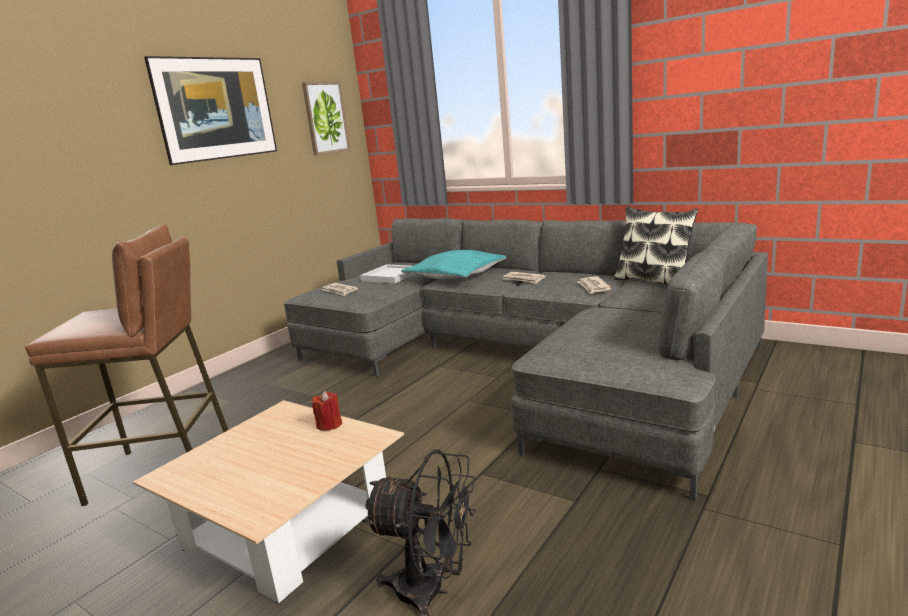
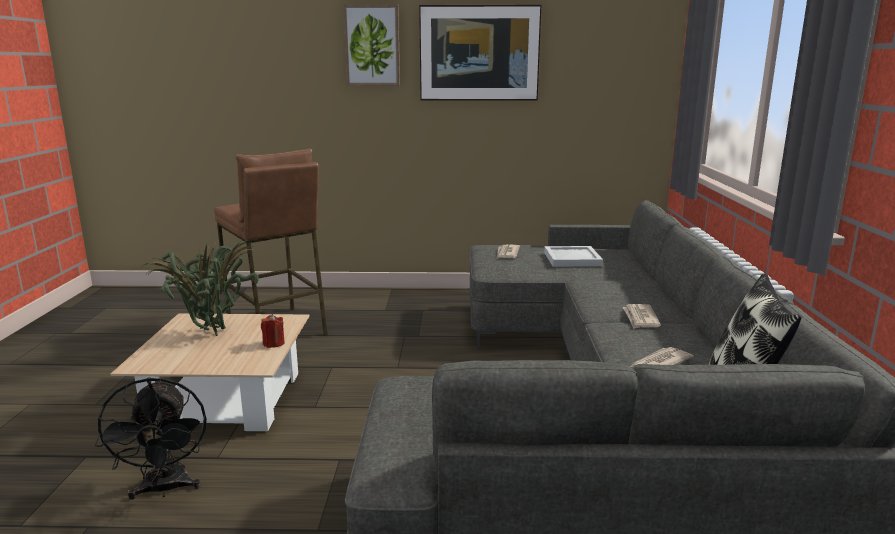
camera: 55 degrees right, 0 degrees up
(246, 461) = (210, 335): none -> potted plant
(325, 118) = (617, 71): picture -> picture (372, 45)
(456, 275) = (613, 284): turquoise pillow -> none

